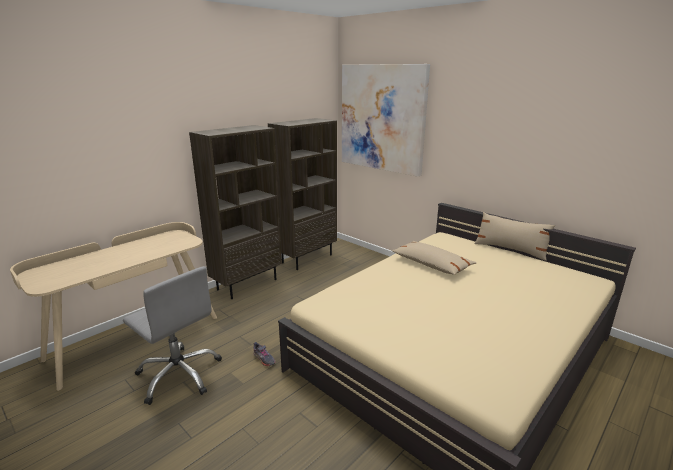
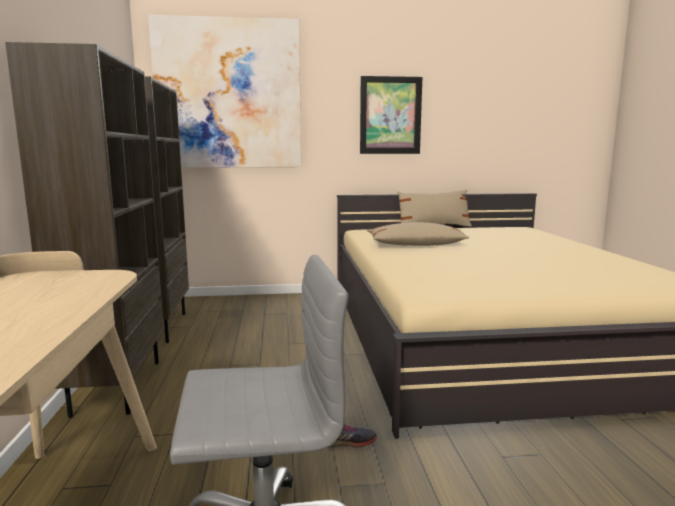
camera: 50 degrees left, 10 degrees down
(493, 145) = (390, 115): none -> picture

